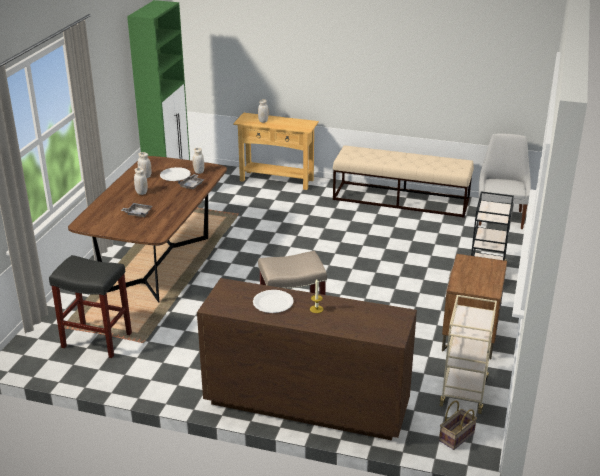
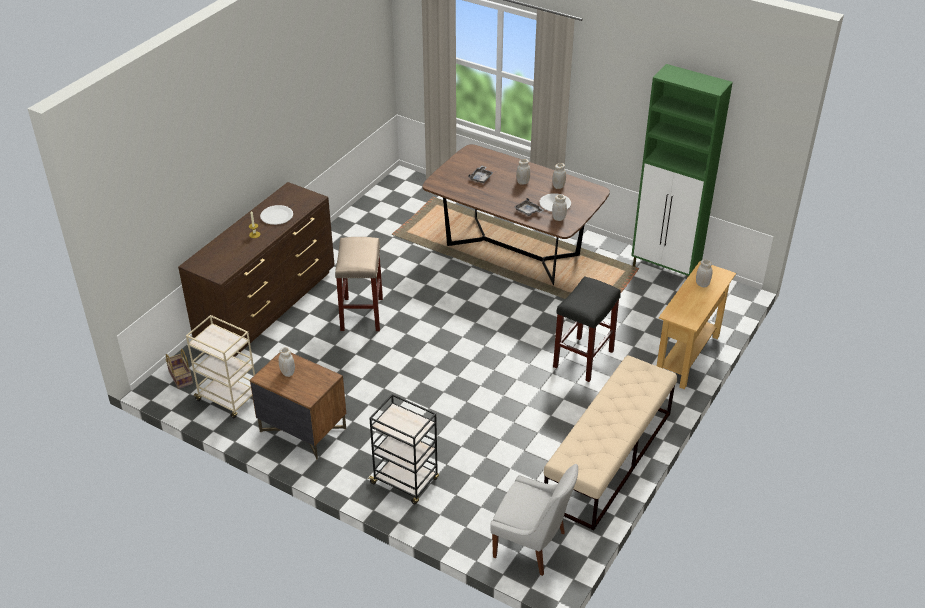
camera: 105 degrees right, 10 degrees up
(96, 340) = (406, 212): black stool -> black stool (583, 358)
(475, 280) = (287, 373): none -> white jar

